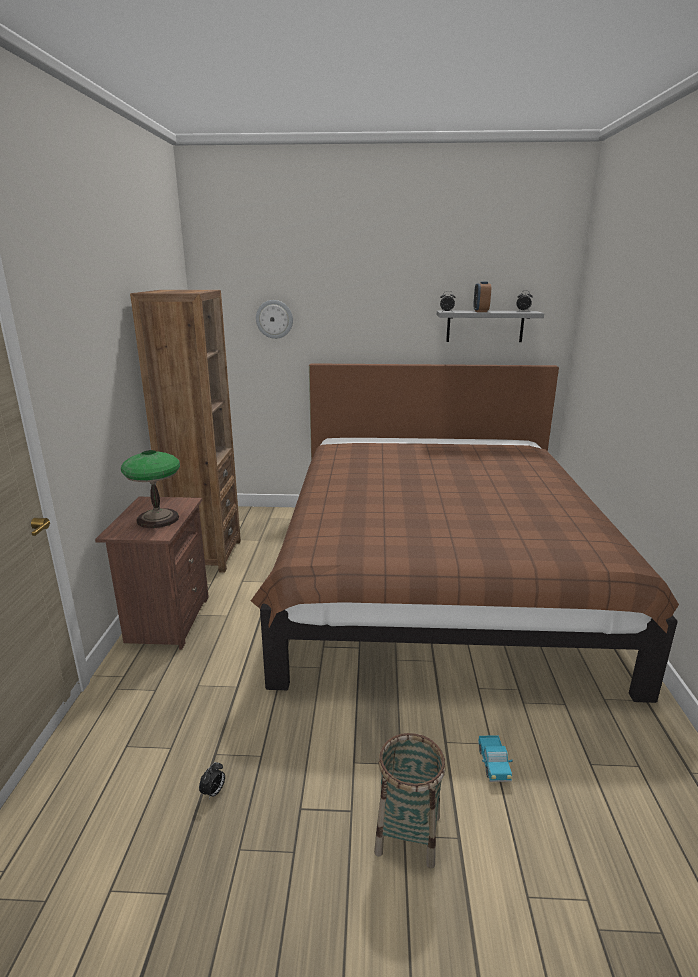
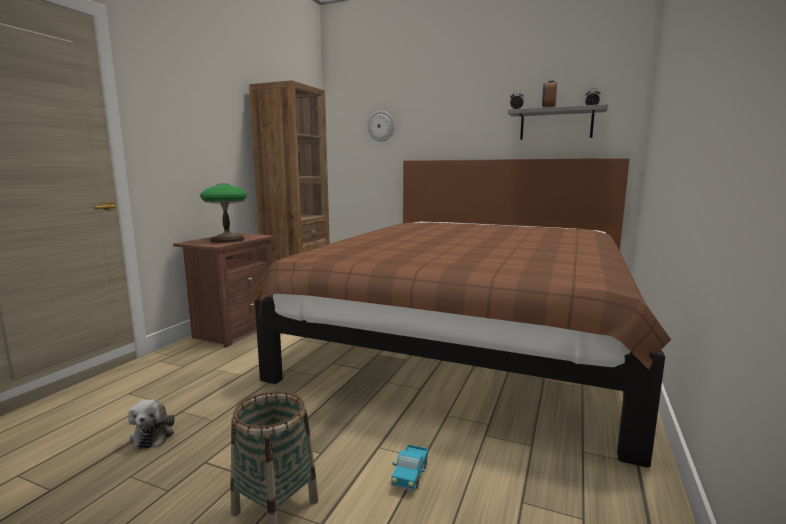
camera: 20 degrees right, 10 degrees down
(213, 792) = (154, 434): alarm clock -> plush toy

